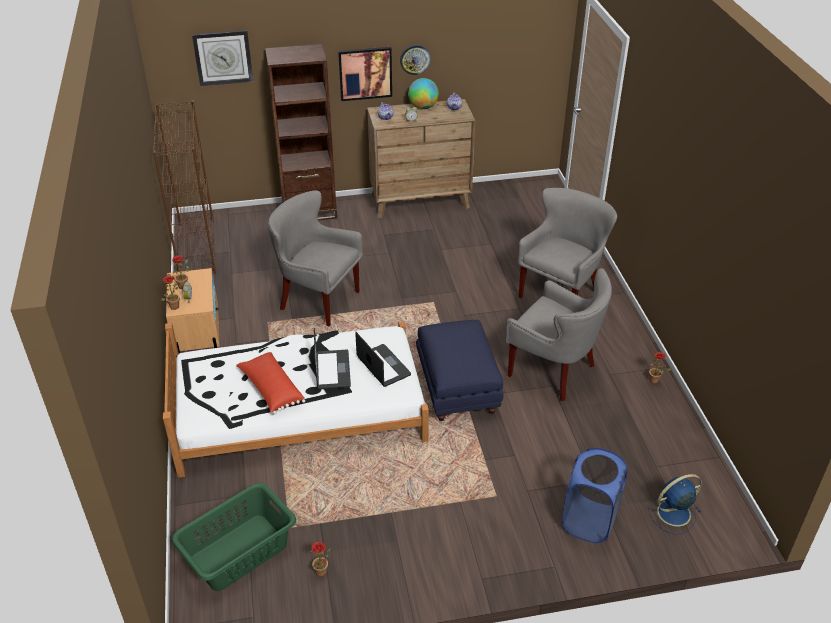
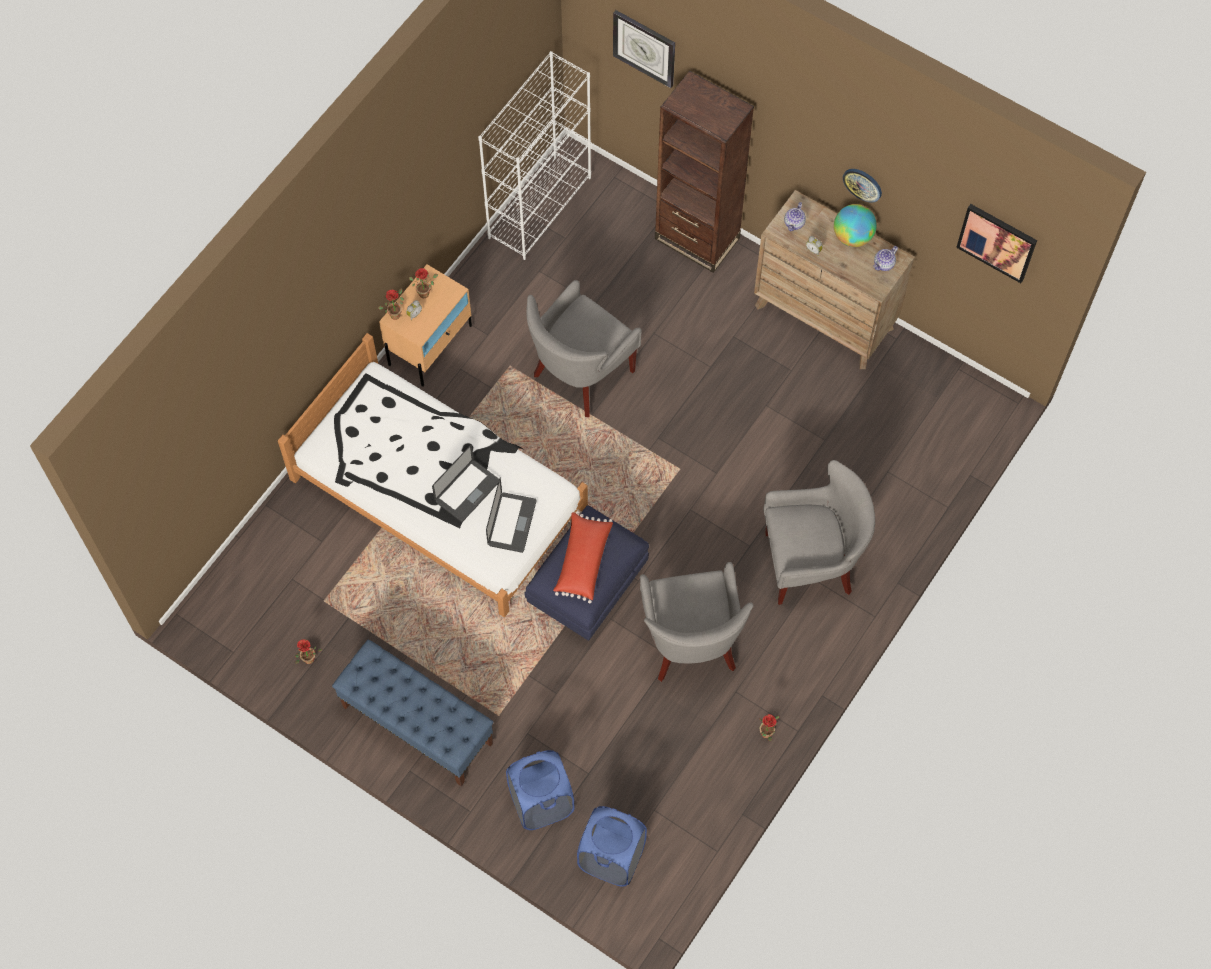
camera: 45 degrees right, 25 degrees up
(196, 248) = (540, 207): brown bookcase -> white bookcase
(238, 552) = (271, 589): green laundry basket -> none
(271, 389) = (401, 469): red pillow -> red pillow (582, 561)
(318, 300) = (580, 374): grey armchair -> grey armchair turned 120 degrees counterclockwise
(365, 73) = (801, 159): picture -> picture (997, 242)
(450, 546) = (417, 724): none -> blue bench
(672, 513) = (611, 858): blue fan -> blue laundry basket

